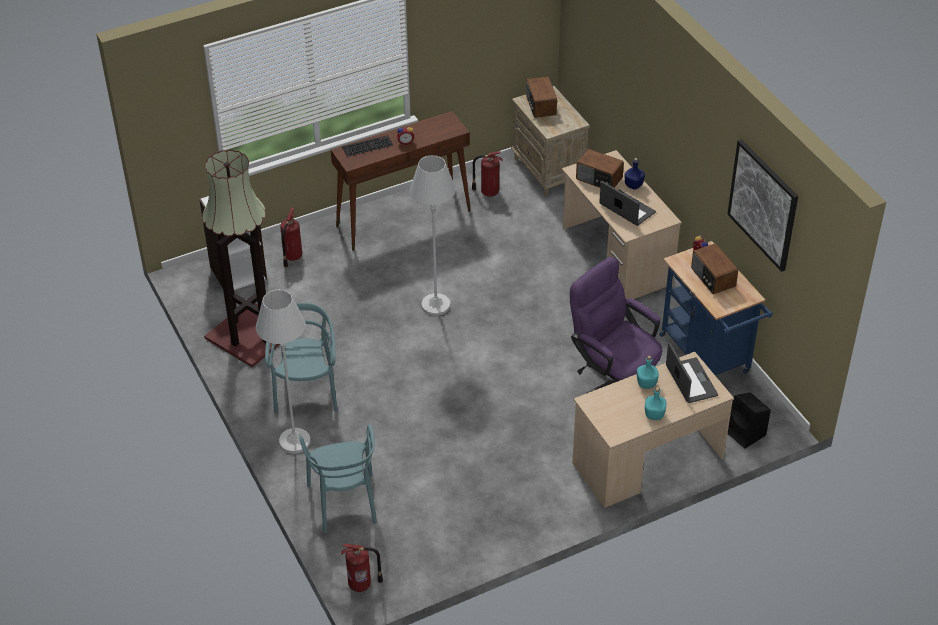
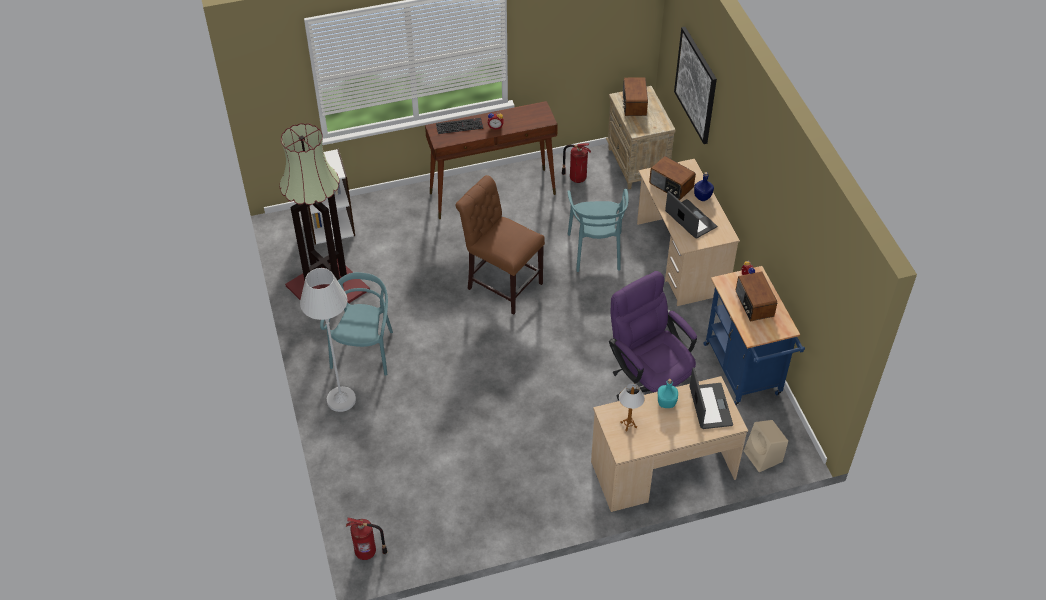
camera: 10 degrees right, 5 degrees up
(292, 257) = (383, 217): fire extinguisher -> none
(344, 502) = (371, 467): turquoise chair -> turquoise chair (596, 251)
(435, 305) = (501, 283): white floor lamp -> brown chair
(613, 410) = (628, 425): none -> table lamp
(654, 415) = (666, 436): turquoise bottle -> none
(746, 433) = (763, 457): black speaker -> beige speaker
(763, 204) = (807, 246): picture -> picture (696, 85)

